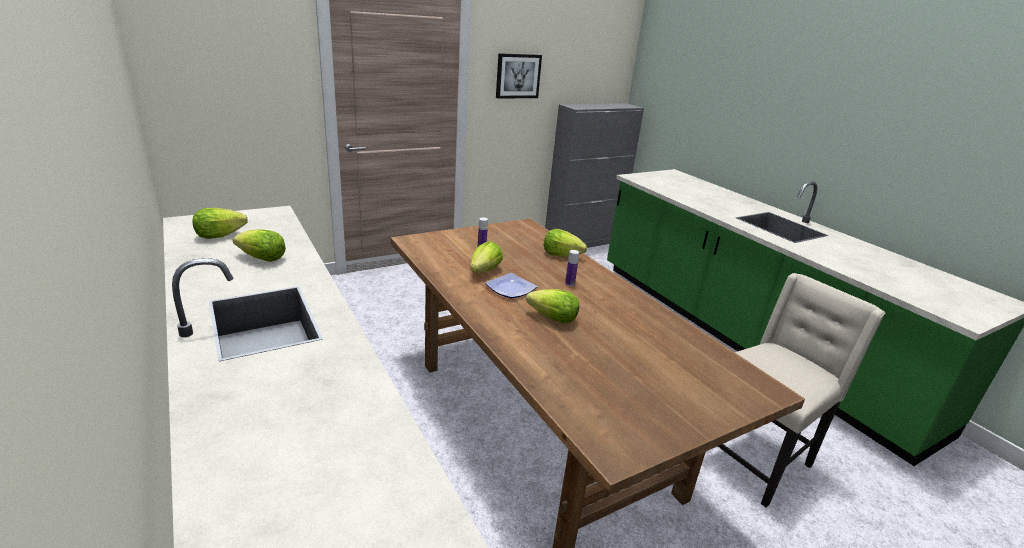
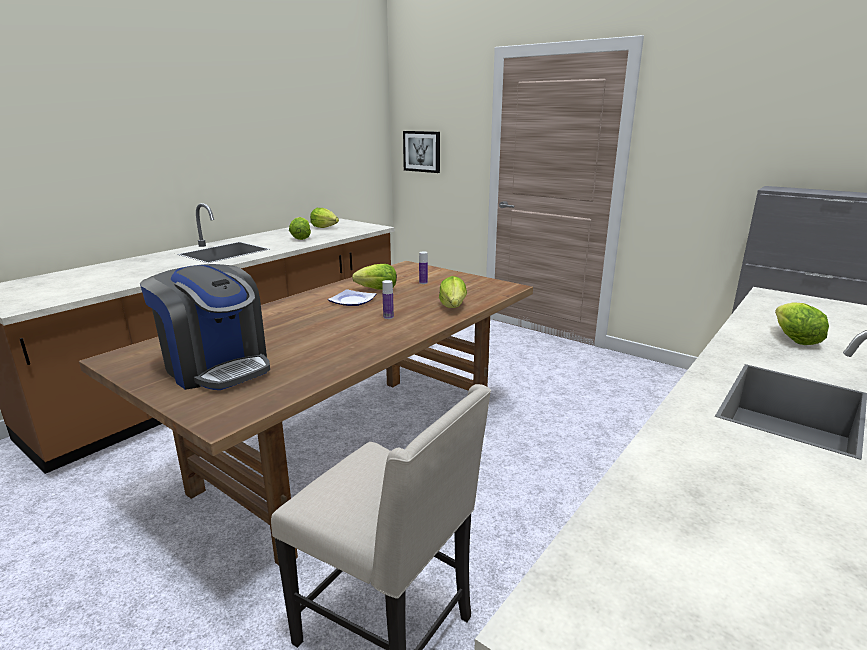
camera: 70 degrees right, 5 degrees down
(517, 76) = (700, 144): picture -> picture (422, 151)
(553, 319) = (309, 319): lettuce -> lettuce (794, 339)
(660, 383) = (217, 367): none -> coffee machine

